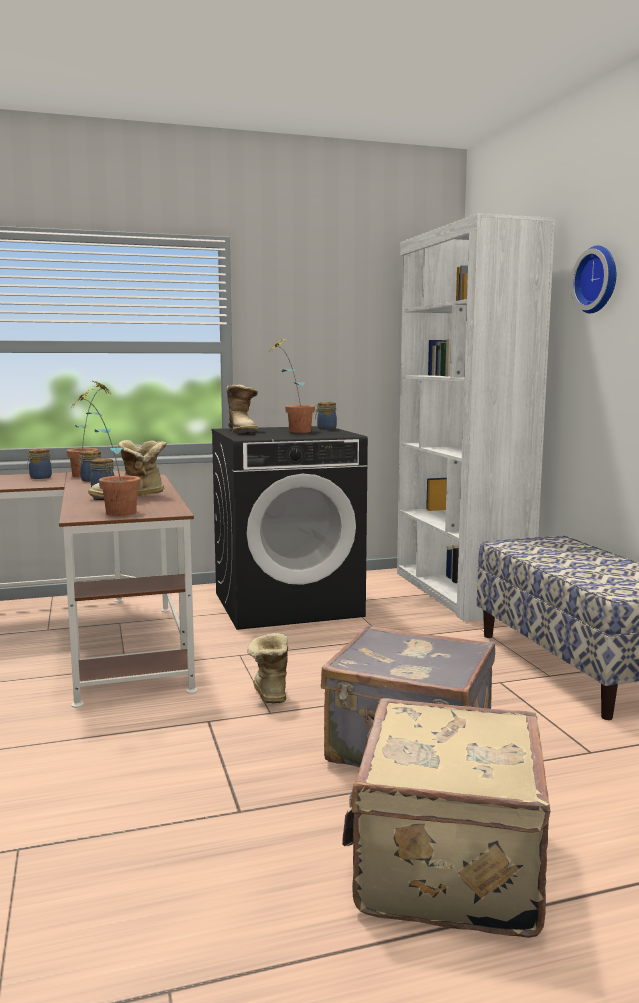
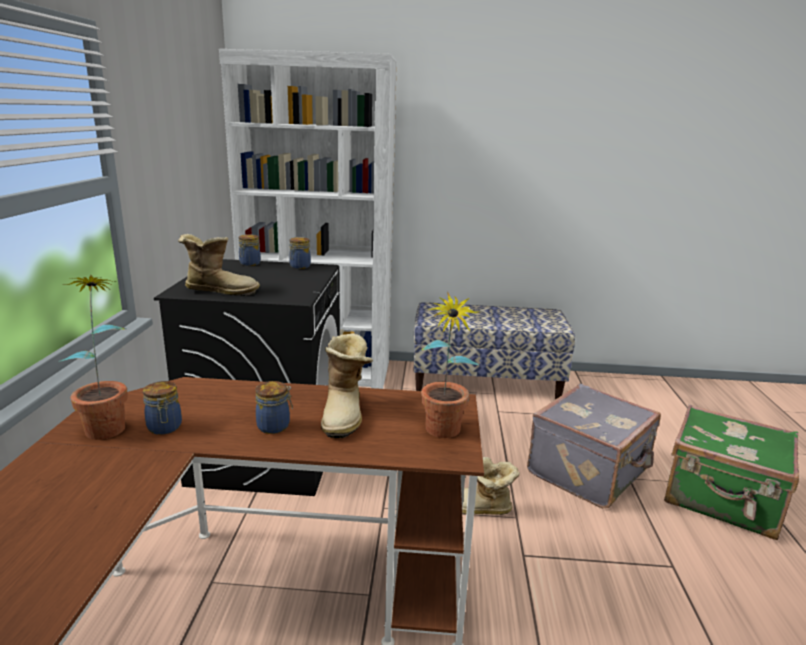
camera: 70 degrees left, 10 degrees up
(39, 477) = (66, 469): jar -> jar (299, 266)
(293, 431) = (260, 276): potted plant -> none
(444, 866) = (722, 500): beige suitcase -> green suitcase
(598, 280) = (444, 117): wall clock -> none

